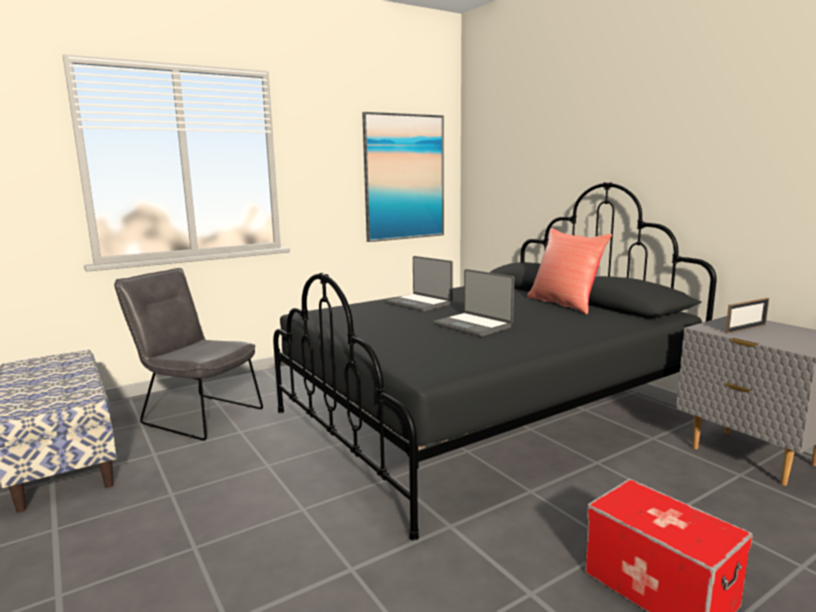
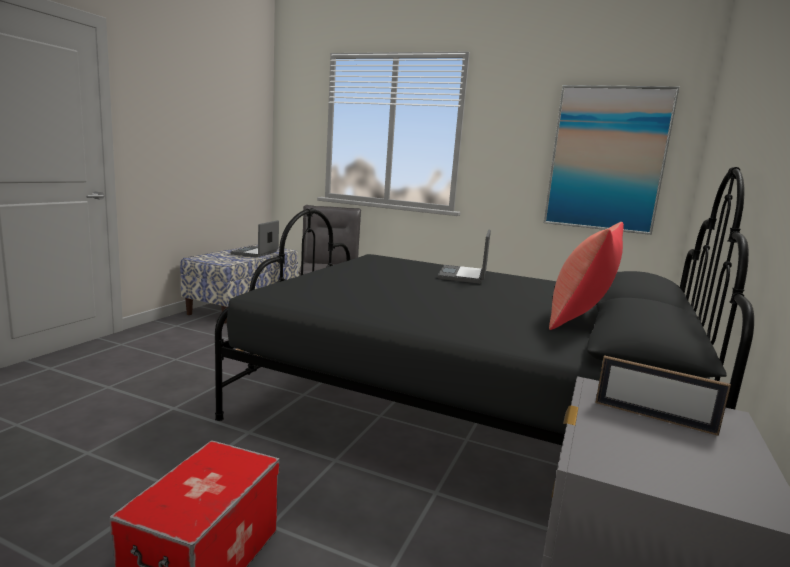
camera: 55 degrees right, 0 degrees up
(473, 326) = (420, 295): laptop -> laptop (256, 253)

